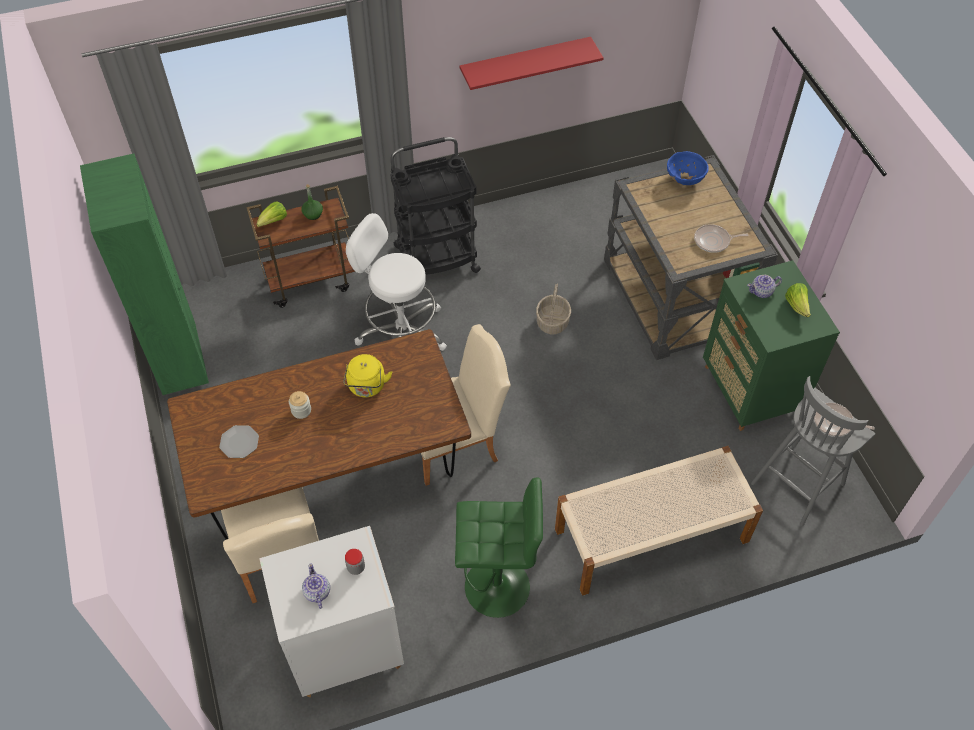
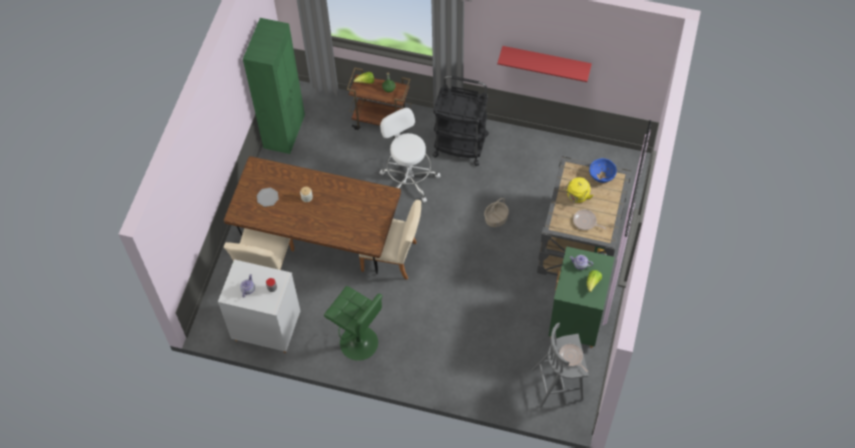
camera: 35 degrees right, 5 degrees up
(367, 387) = (346, 203): yellow kettle -> yellow kettle (577, 196)
(651, 536) = (456, 364): beige bench -> none

